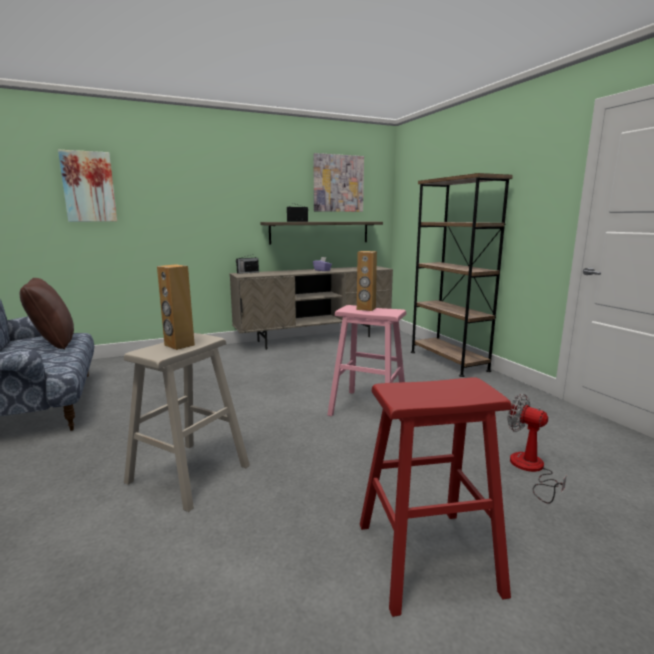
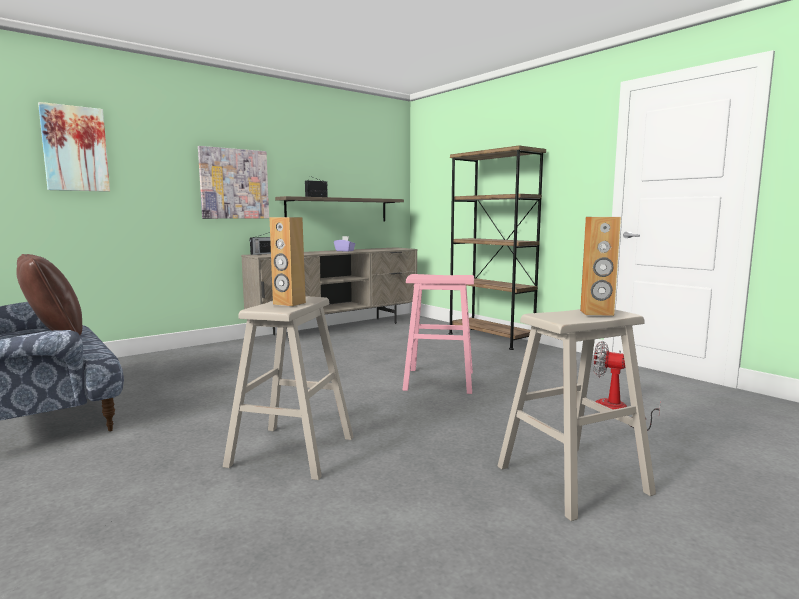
camera: 15 degrees left, 5 degrees down
(338, 183) = (355, 158): picture -> picture (234, 184)
(366, 309) = (435, 275): brown speaker -> brown speaker (596, 313)
(427, 557) = (572, 479): red stool -> beige stool

